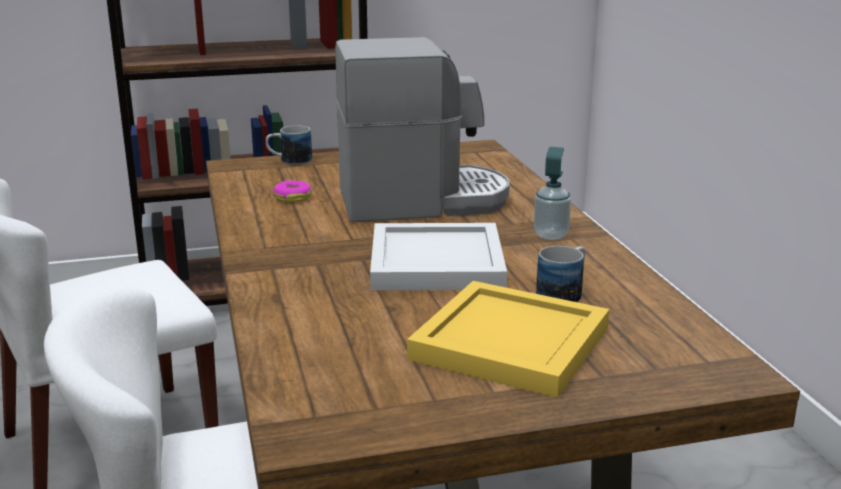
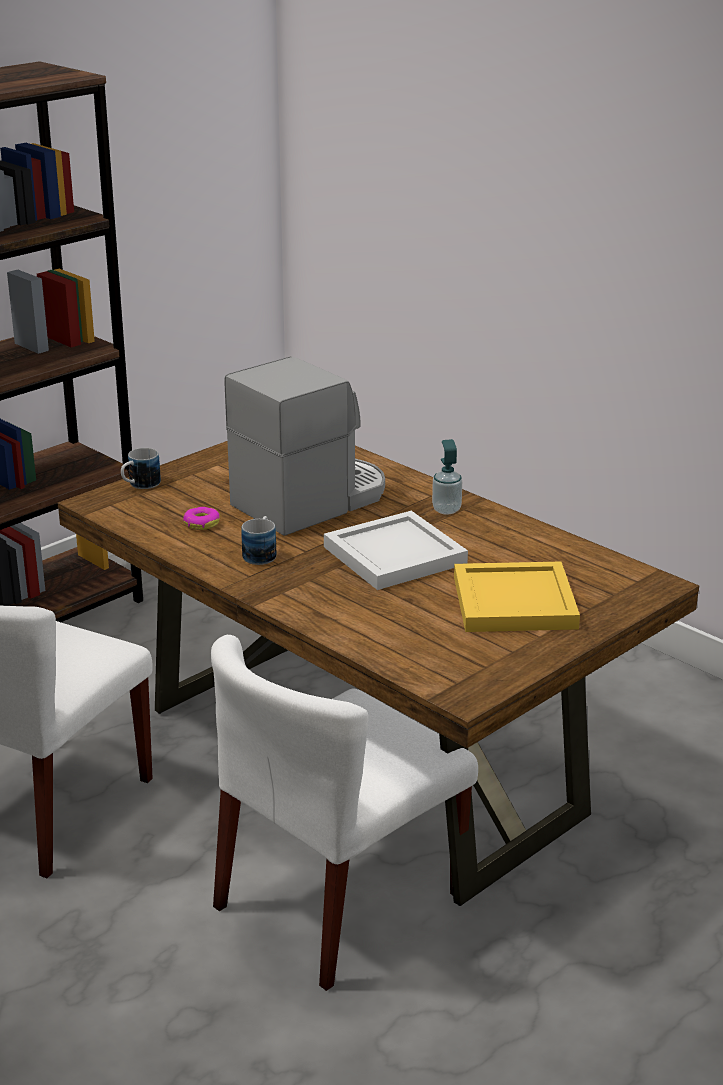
camera: 30 degrees left, 5 degrees up
(564, 293) = (507, 556): mug -> mug (261, 553)

